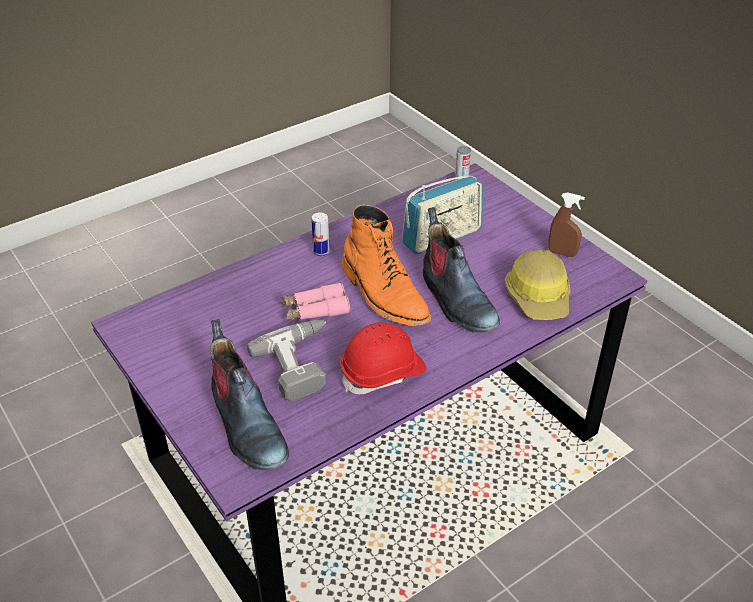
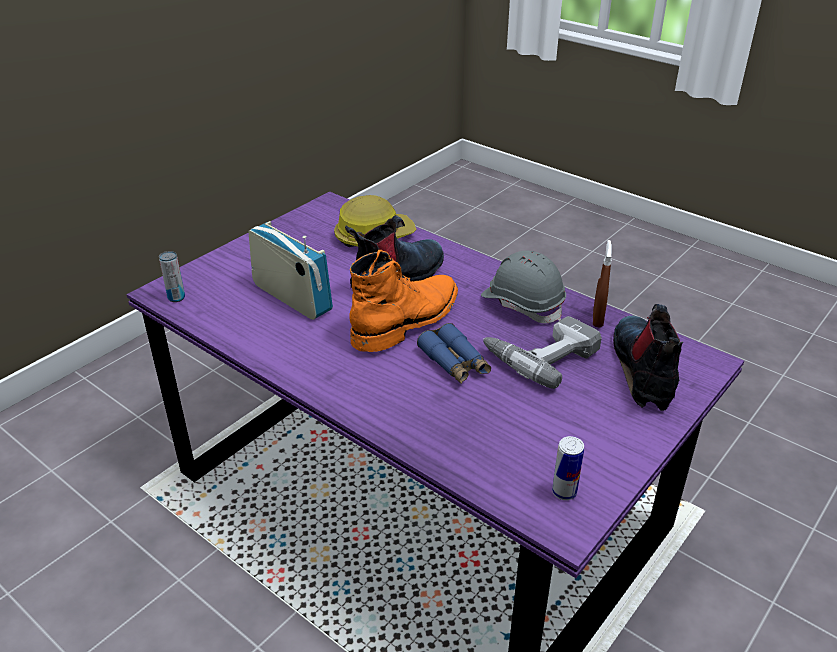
camera: 105 degrees left, 5 degrees down
(246, 426) = (645, 371): boot -> boot turned 45 degrees counterclockwise
(315, 310) = (454, 363): pink binoculars -> blue binoculars
(321, 252) = (345, 380): can -> can (564, 492)
(383, 373) = (522, 304): red hard hat -> grey hard hat
(562, 253) = (301, 229): brown spray bottle -> brown spray bottle (597, 319)

